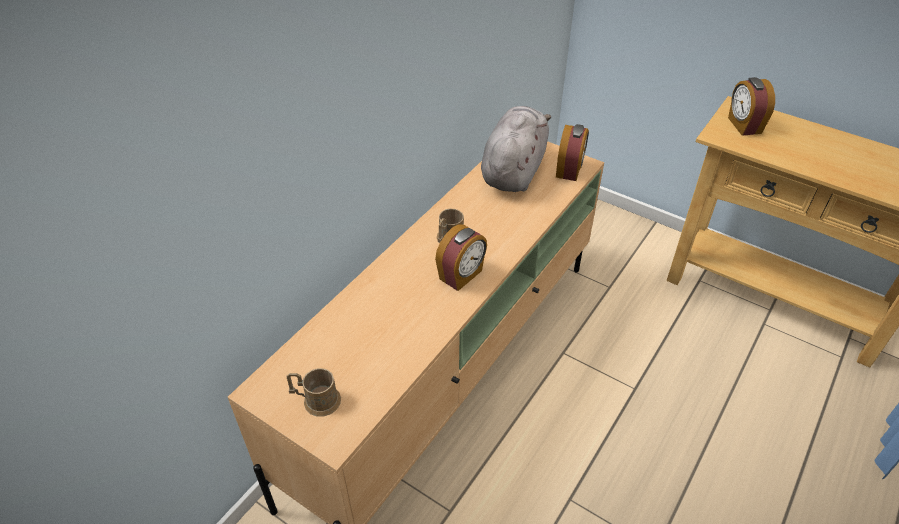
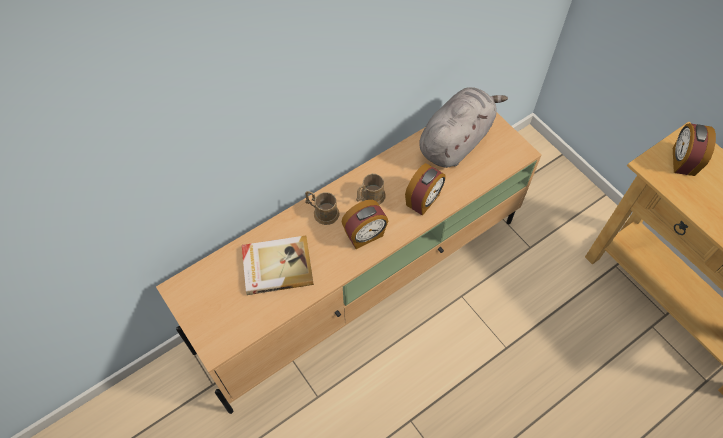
camera: 20 degrees right, 15 degrees up
(316, 400) = (214, 311): brown mug -> brown mug (322, 212)
(373, 332) = (277, 266): none -> book
(569, 170) = (505, 154): alarm clock -> alarm clock (423, 200)

